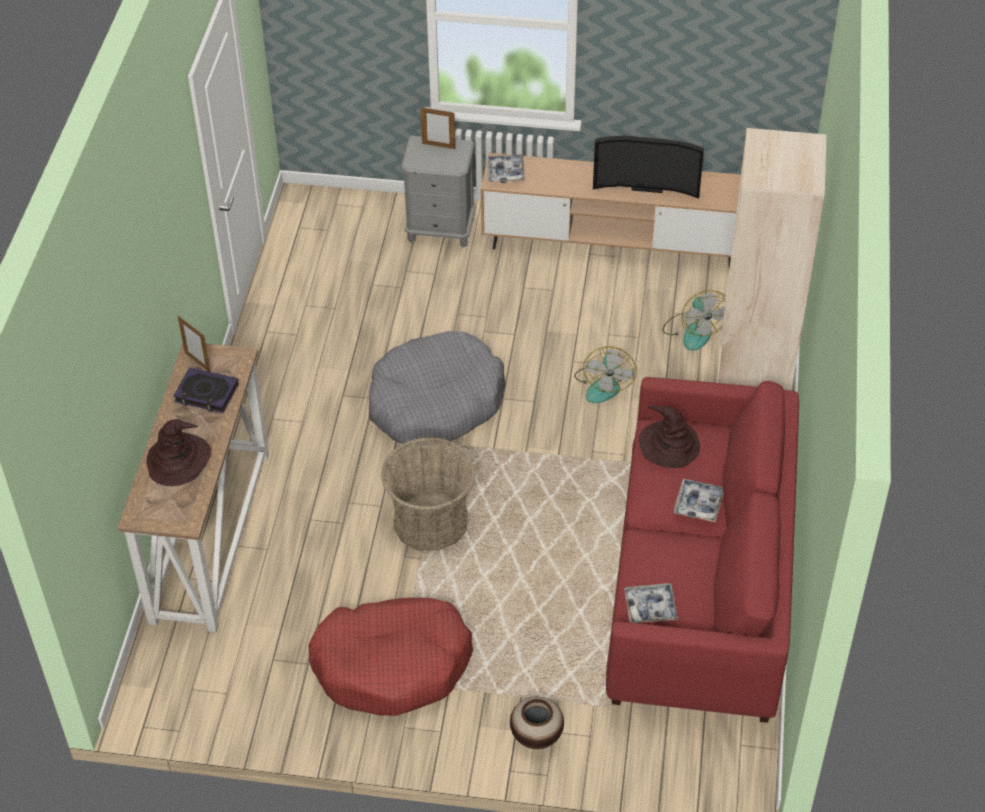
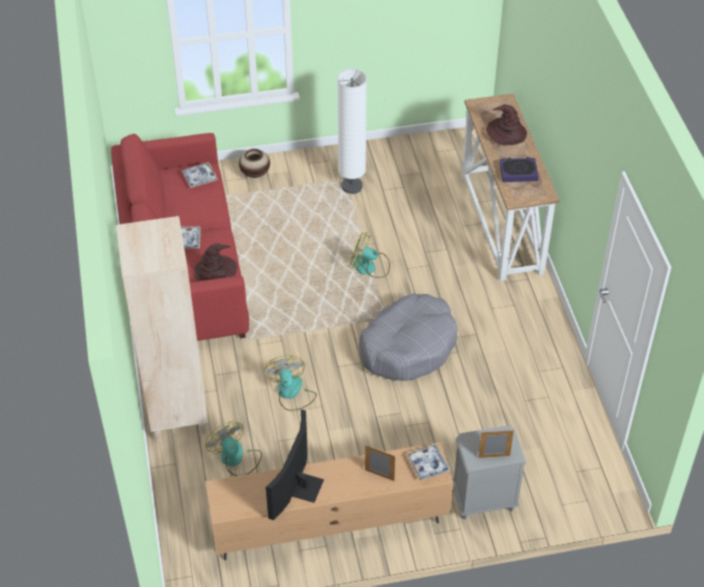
camera: 160 degrees right, 0 degrees up
(197, 362) = (539, 189): picture frame -> picture frame (379, 475)
(392, 665) = (352, 186): red dog bed -> white floor lamp
(430, 521) = (370, 267): basket -> fan
(647, 185) = (300, 485): television -> television turned 60 degrees counterclockwise

